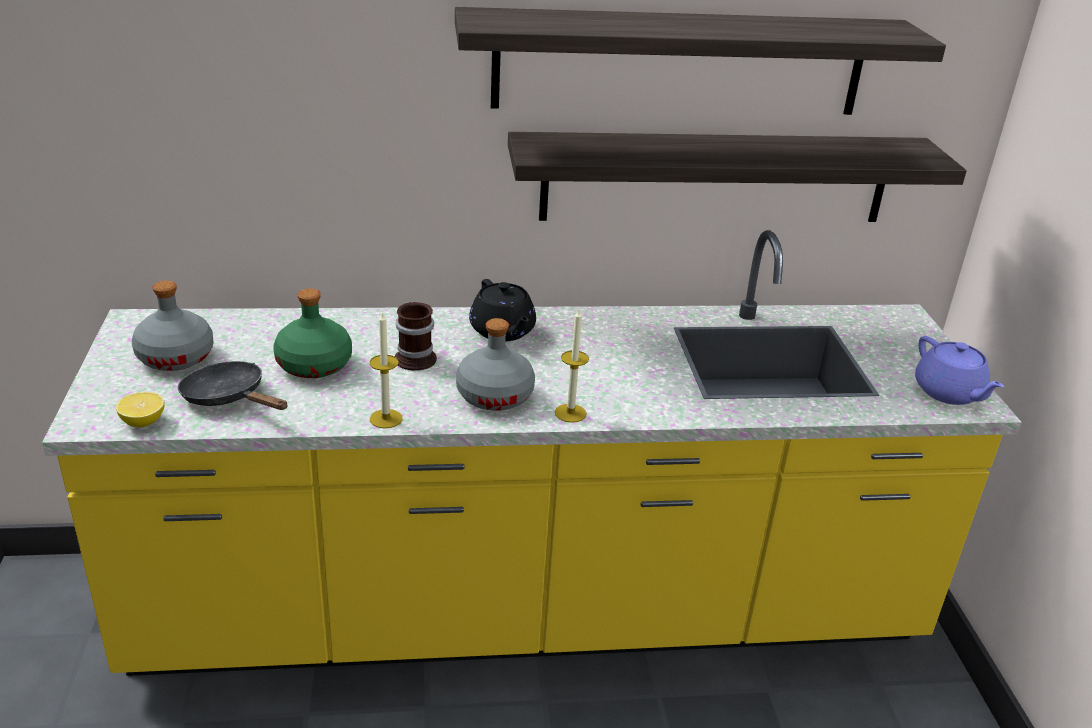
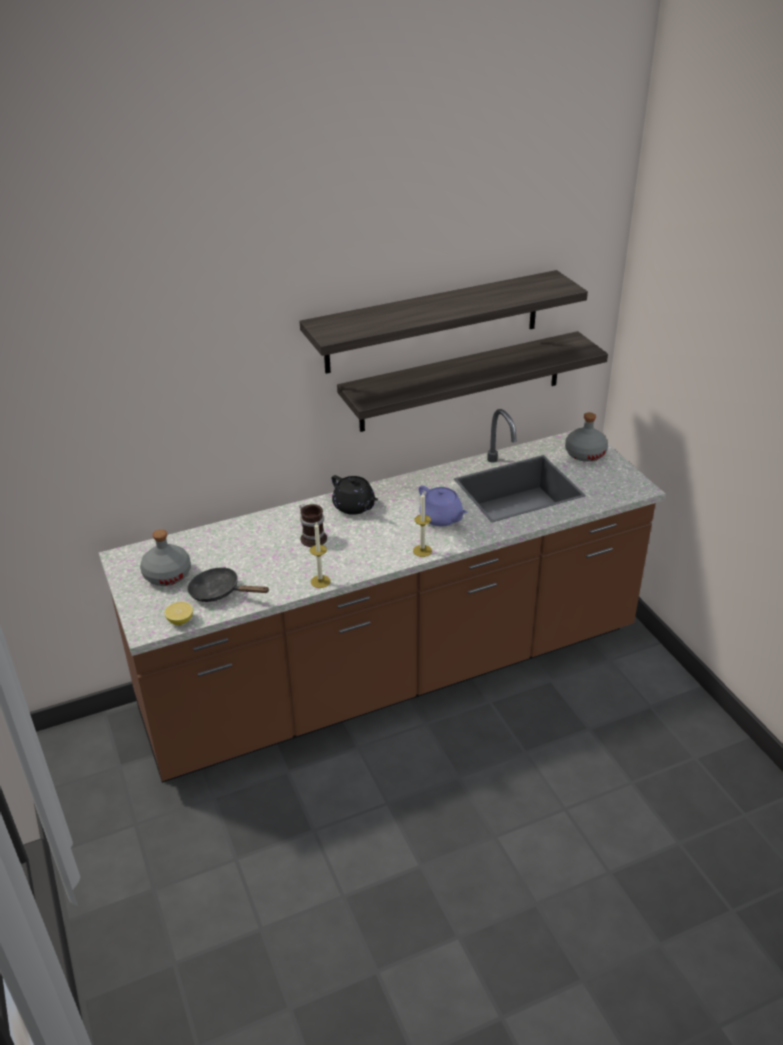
camera: 15 degrees left, 5 degrees up
(314, 365) = (256, 558): green bottle -> none
(494, 395) = (373, 550): grey bottle -> grey bottle (584, 453)
(530, 613) = (393, 675): yellow counter -> brown counter
(949, 393) = (622, 484): purple teapot -> purple teapot (441, 518)

